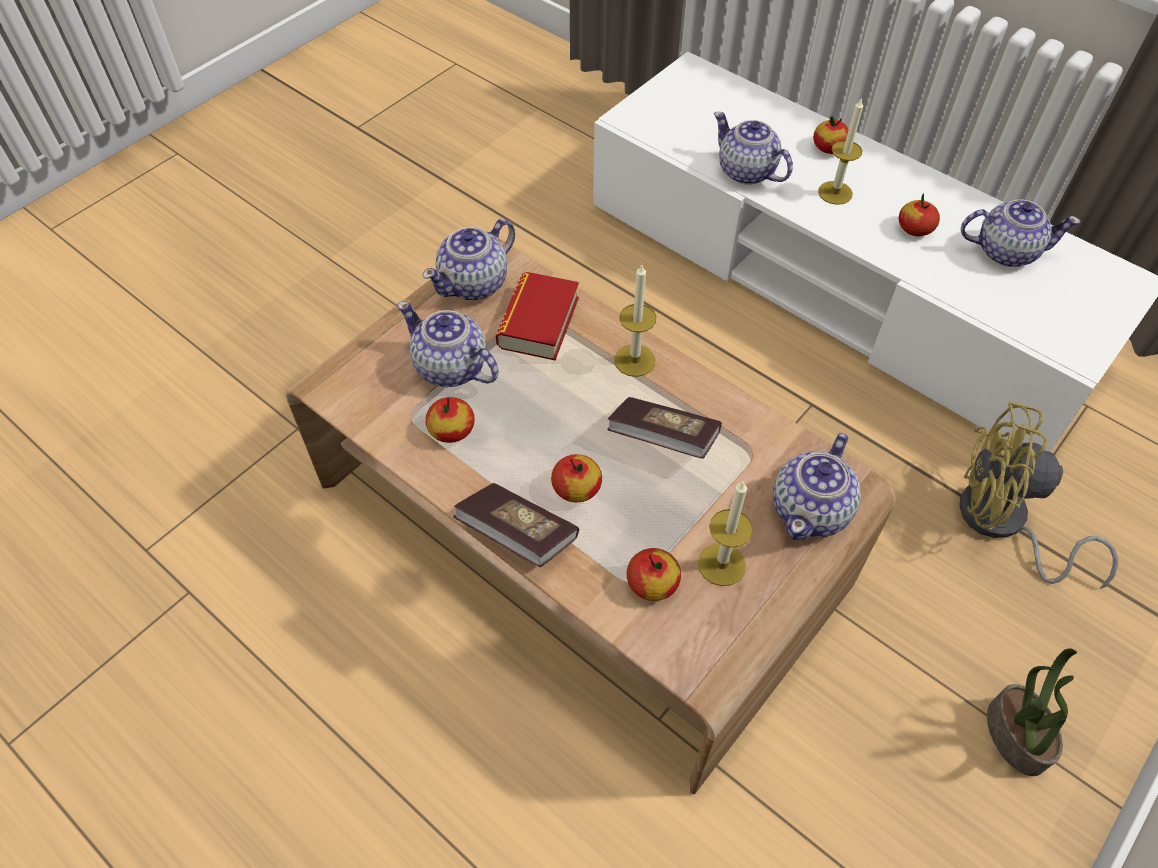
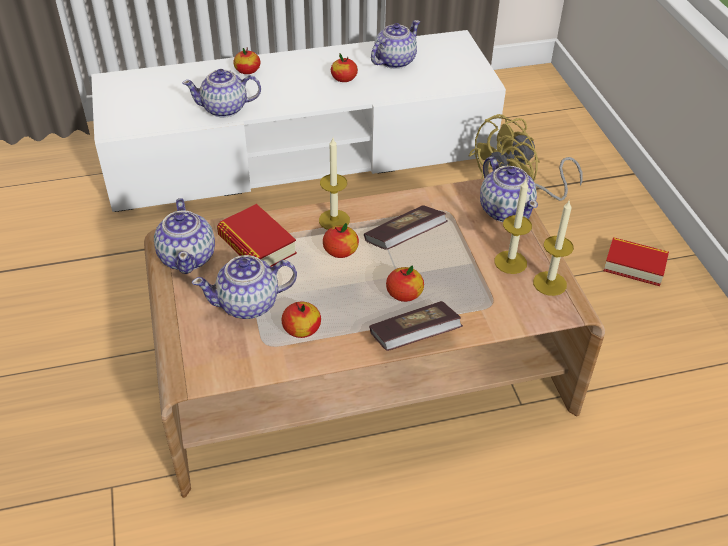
camera: 55 degrees left, 10 degrees down
(652, 583) = (499, 296): apple -> apple (340, 251)
(835, 193) = (284, 88): candle -> candle (549, 283)
(1014, 735) = (634, 266): potted plant -> book

